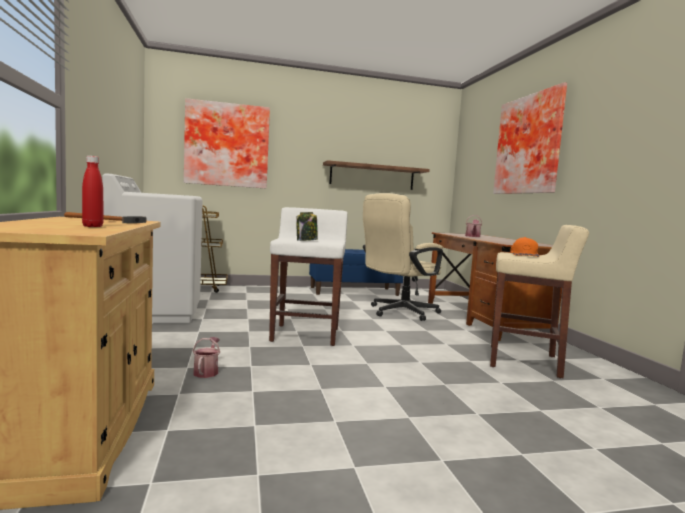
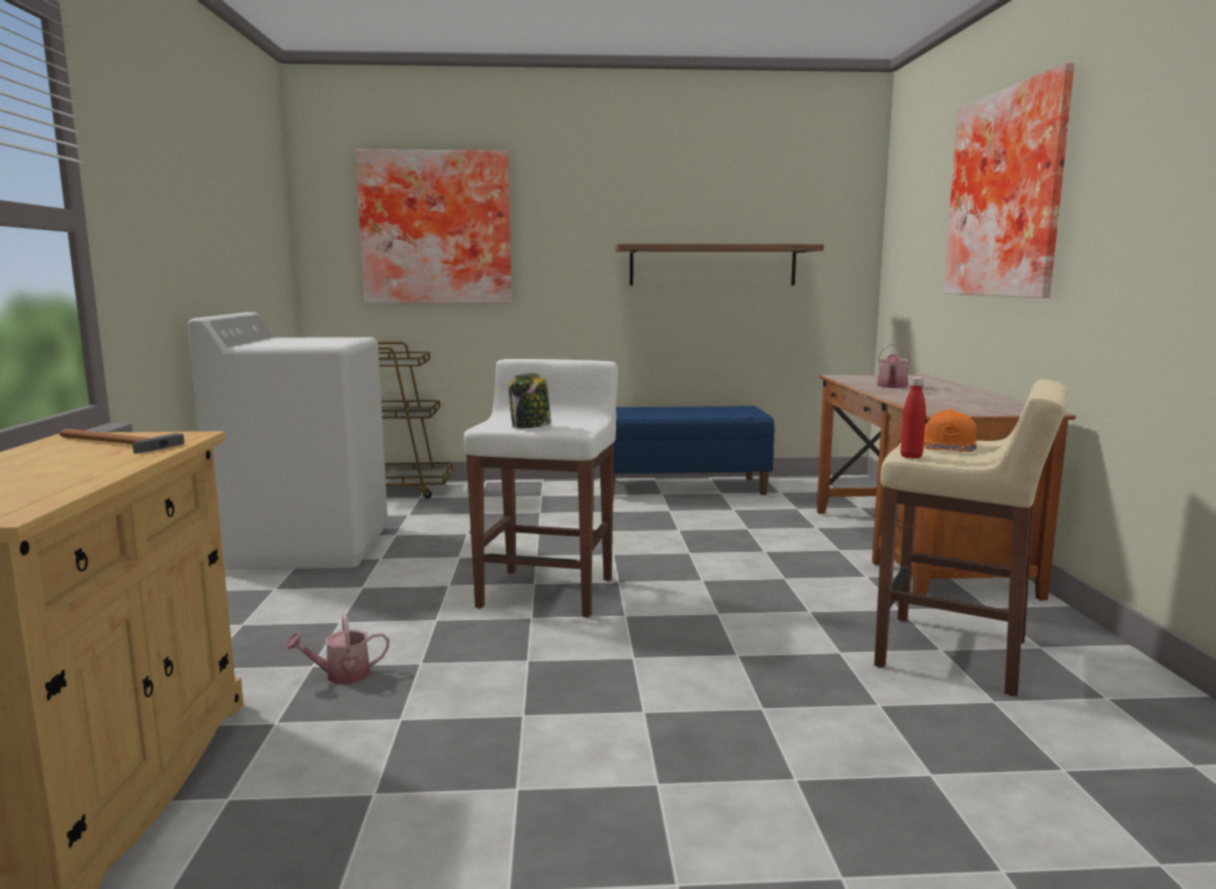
camera: 10 degrees right, 5 degrees up
(92, 226) = (53, 480): red bottle -> red bottle (911, 456)
(207, 371) = (341, 675): watering can -> watering can turned 120 degrees counterclockwise
(398, 312) = (747, 536): beige office chair -> none

